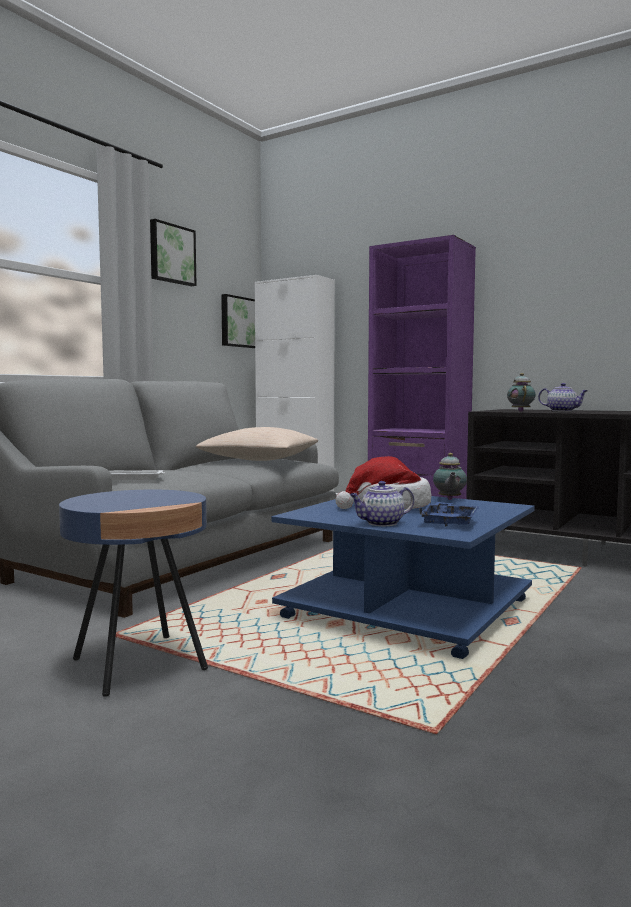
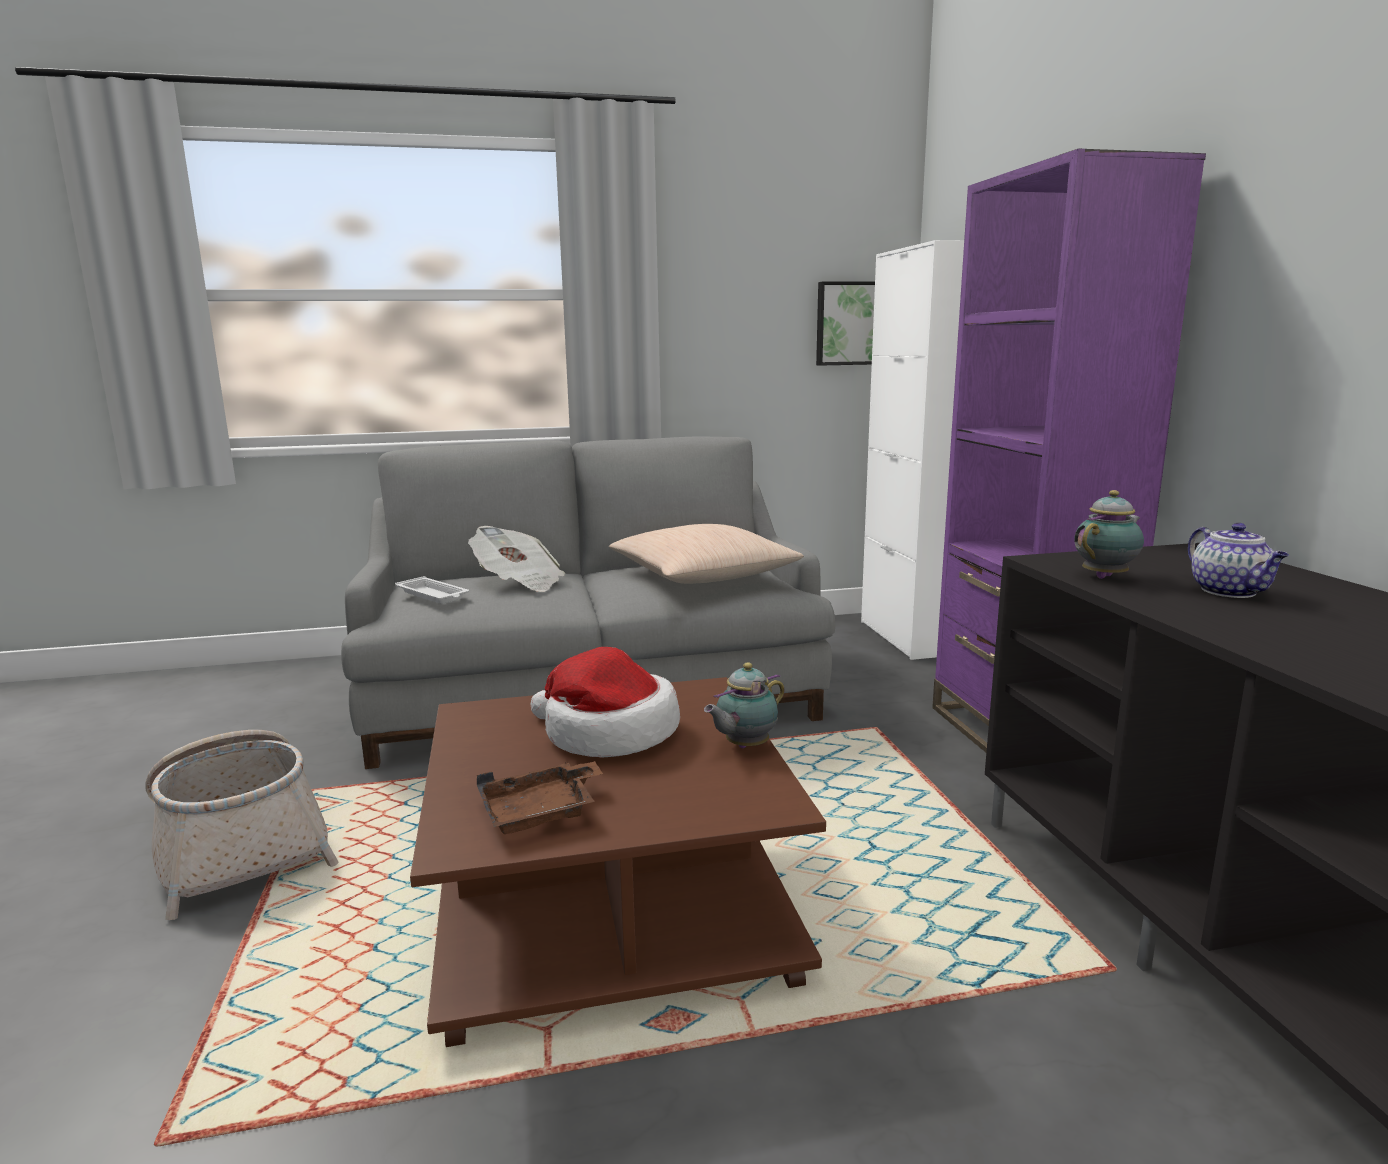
camera: 45 degrees right, 10 degrees up
(139, 664) = (241, 845): blue side table -> basket
(164, 470) = (519, 582): none -> newspaper
(171, 254) = (712, 233): picture -> none
(381, 523) = (468, 774): teapot -> none
(406, 608) = (614, 904): blue coffee table -> brown coffee table
(449, 522) = (541, 812): blue tray -> brown tray

